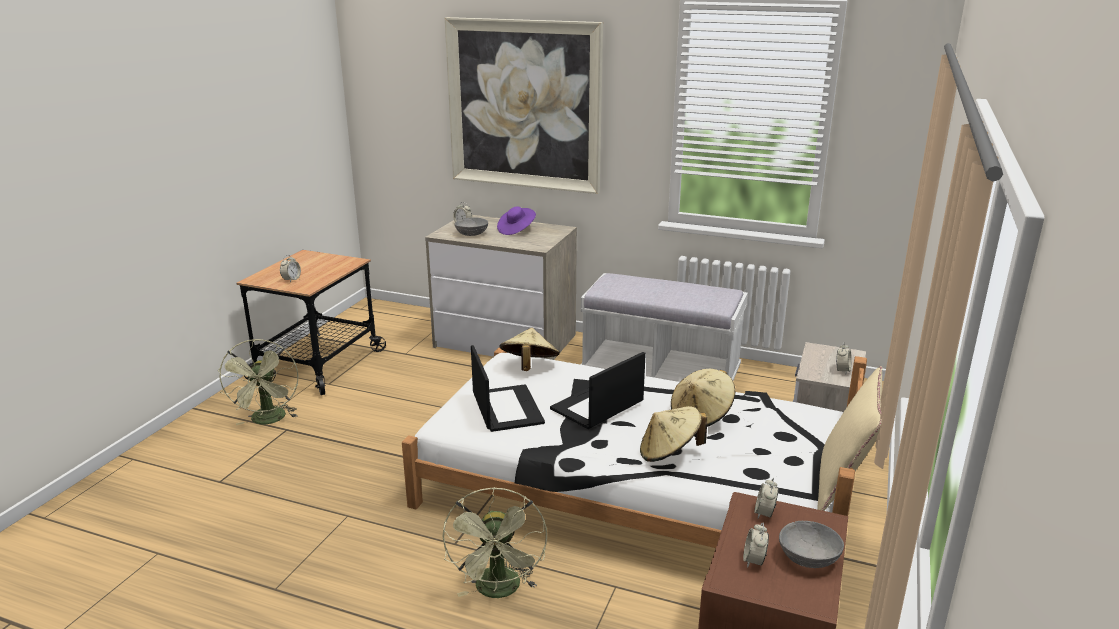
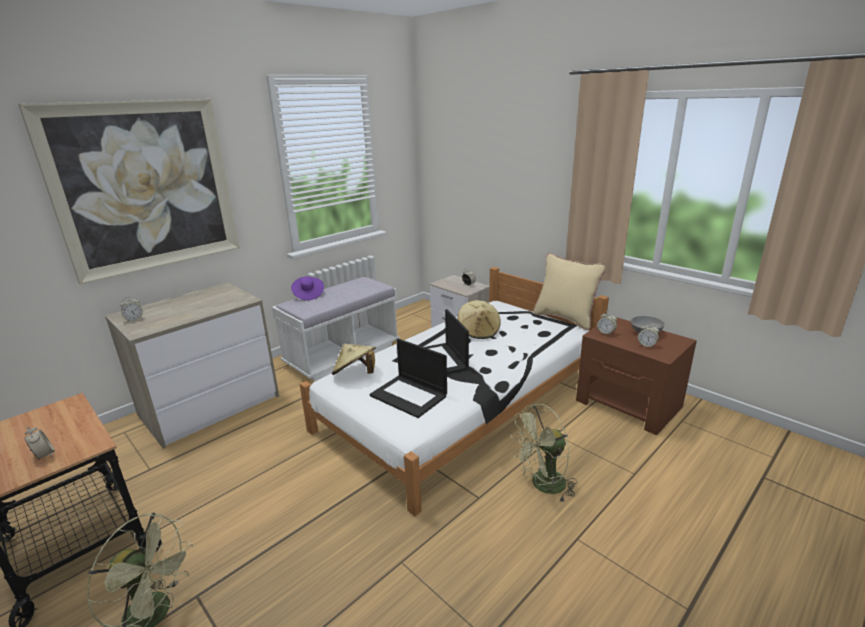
camera: 65 degrees left, 0 degrees up
(472, 234) = (166, 319): grey bowl -> none
(499, 591) = (542, 486): green fan -> green fan turned 135 degrees clockwise
(506, 408) = (409, 396): laptop -> laptop turned 150 degrees counterclockwise
(516, 230) = (193, 302): purple hat -> purple hat (308, 295)
(669, 453) = (513, 350): beige hat -> none

